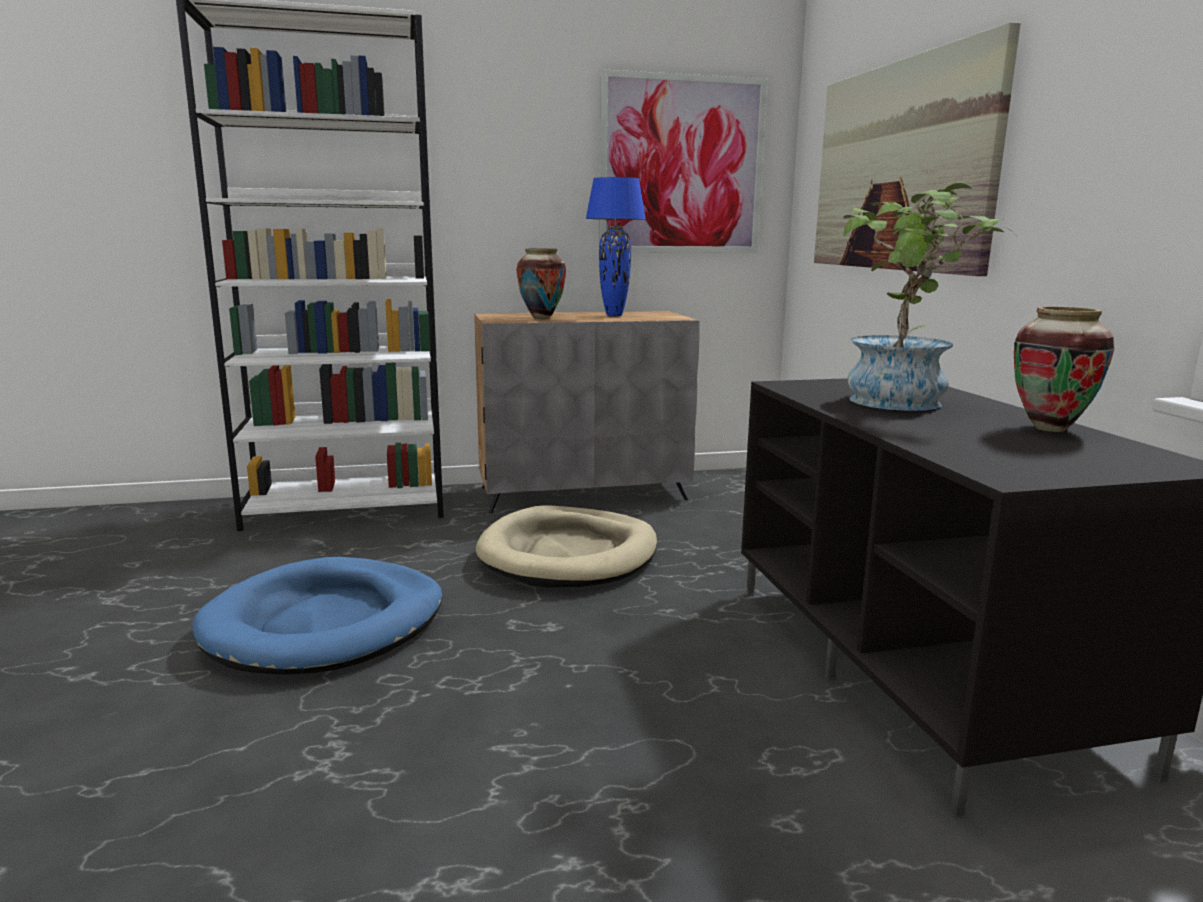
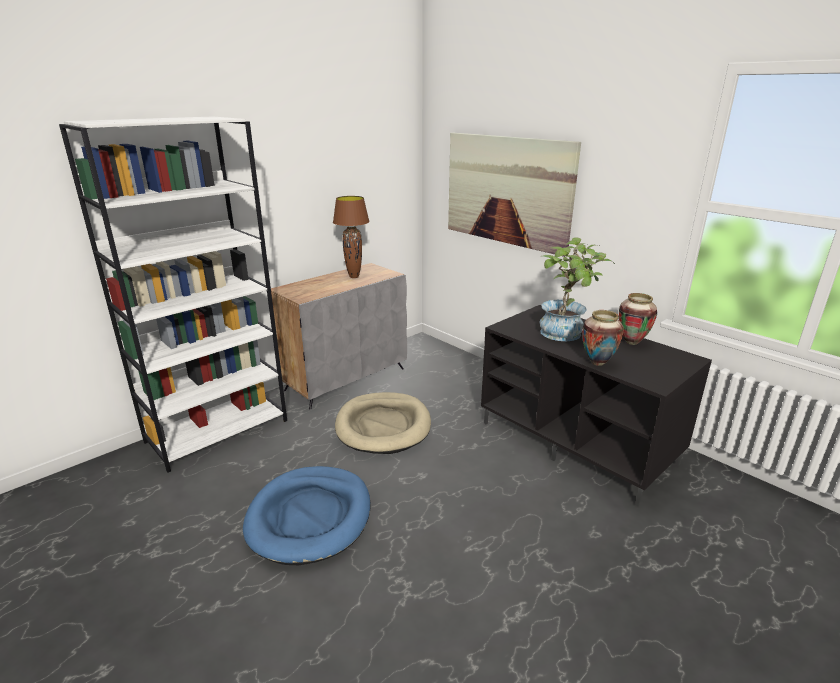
camera: 30 degrees left, 10 degrees up
(541, 318) = (321, 289): vase -> vase (597, 363)
(614, 315) = (354, 276): blue table lamp -> brown table lamp
(682, 166) = (369, 177): picture -> none

